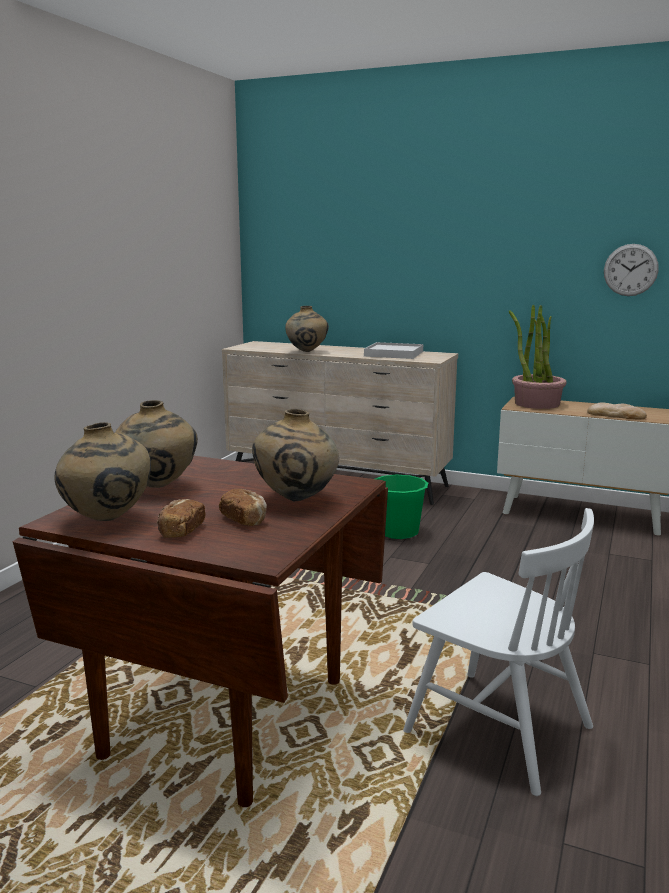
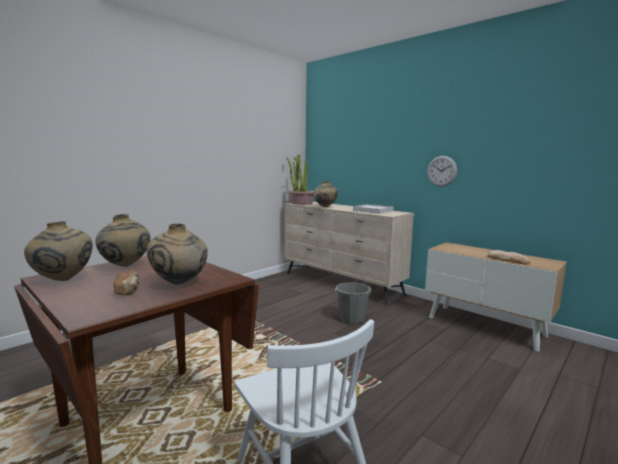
camera: 20 degrees right, 5 degrees down
(180, 531) = (82, 292): bread -> none
(398, 532) = (352, 318): green bucket -> grey bucket
(536, 404) = (457, 247): potted plant -> potted plant (301, 203)
(630, 270) = (529, 160): wall clock -> wall clock (442, 171)

